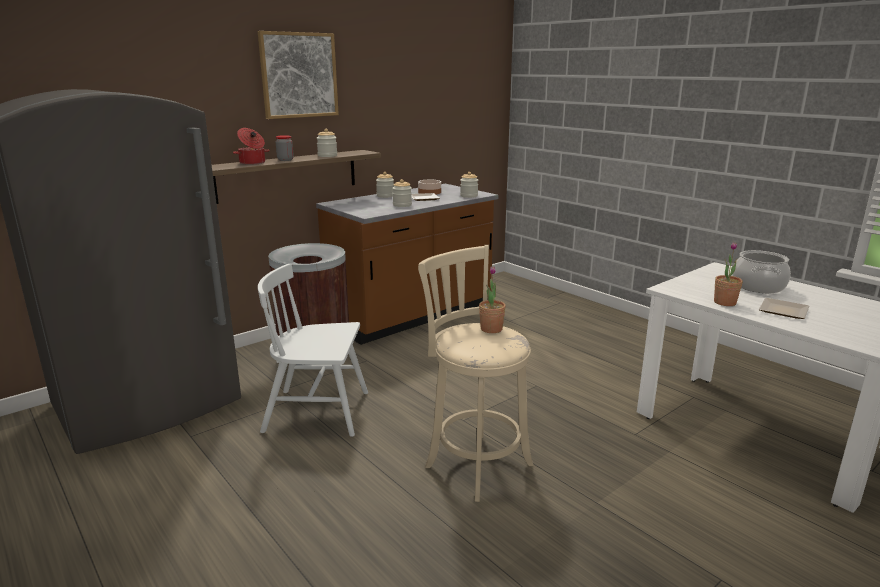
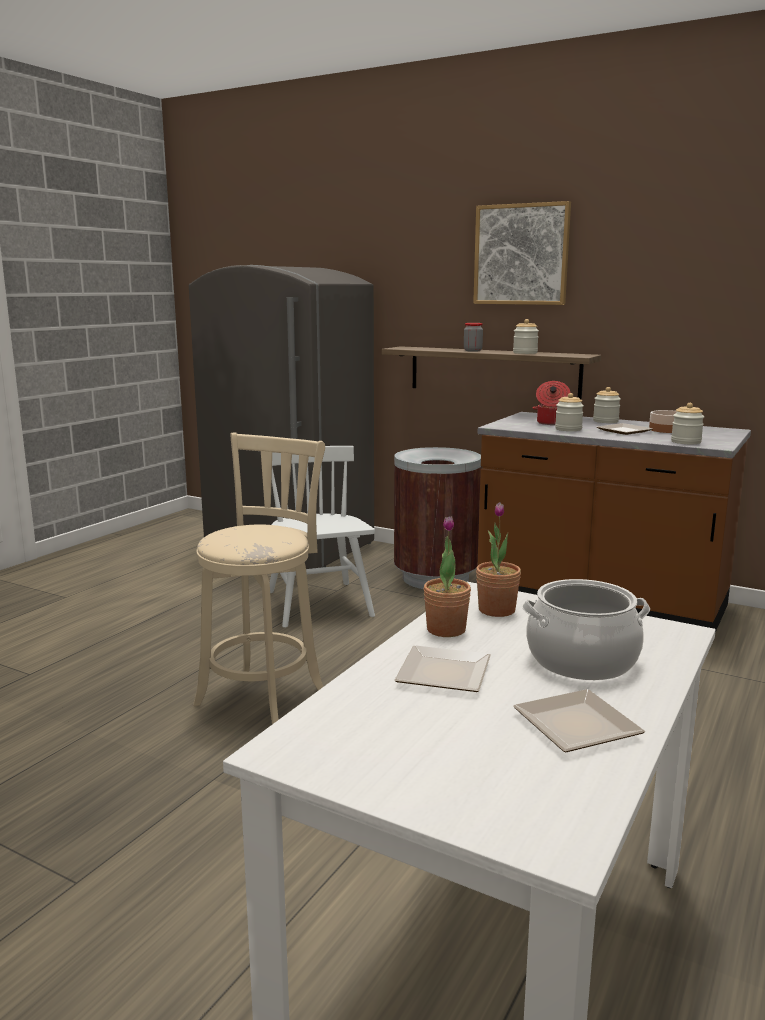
camera: 70 degrees right, 5 degrees down
(252, 163) = (438, 349): cooking pot -> cooking pot (551, 423)
(491, 329) = (276, 535): potted plant -> potted plant (496, 610)
(825, 298) = (577, 724): none -> plate

